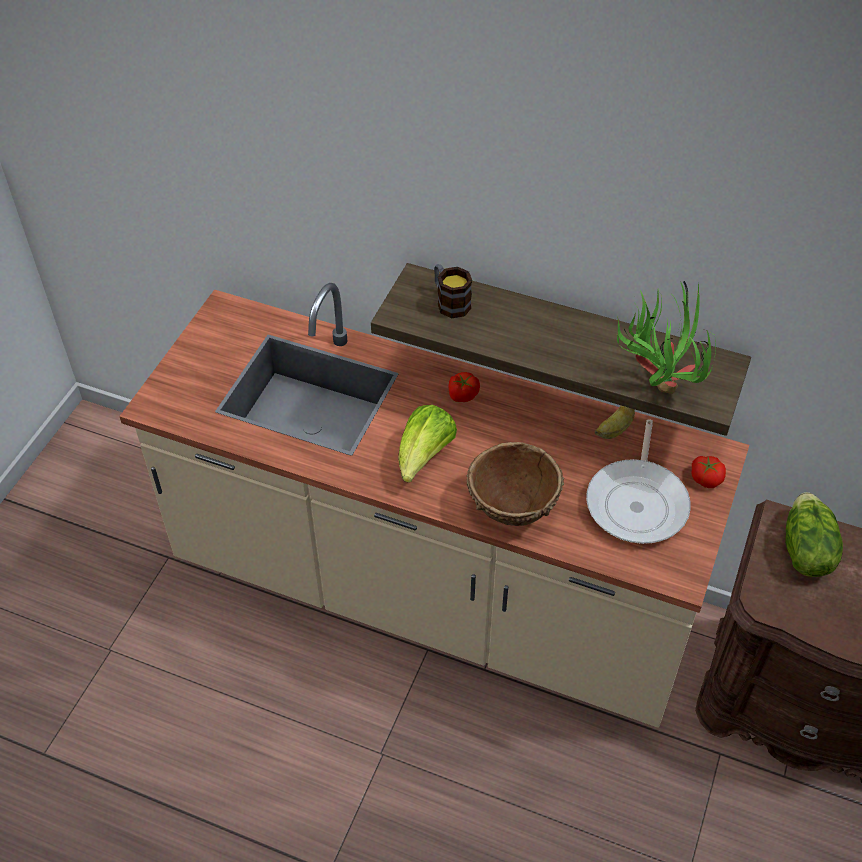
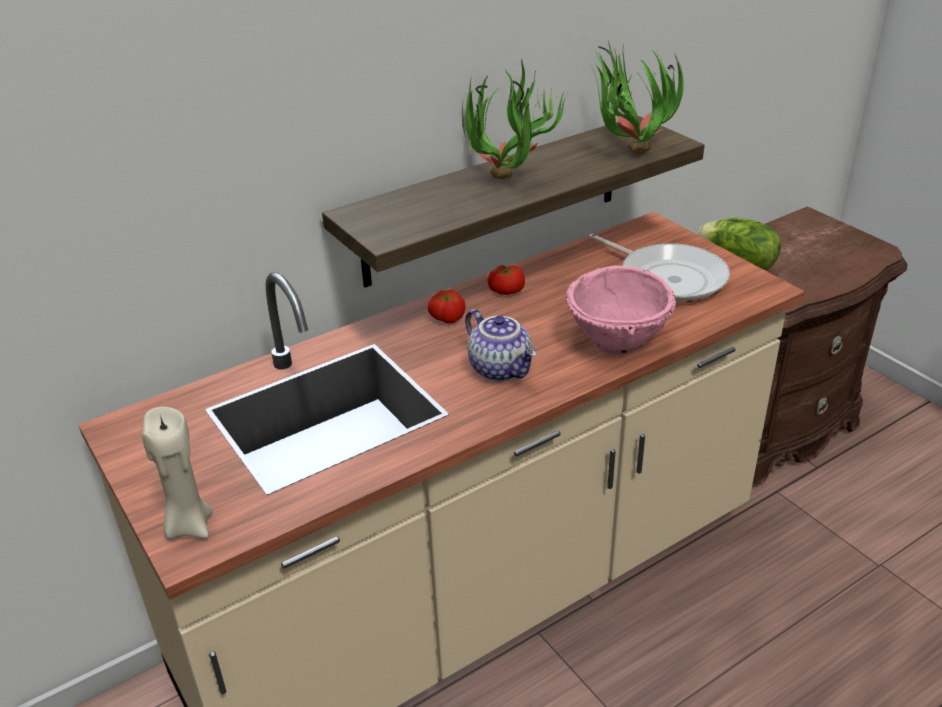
camera: 55 degrees left, 15 degrees down
(168, 394) = (188, 525): none -> beige candle
(424, 457) = (502, 369): lettuce -> teapot
(449, 302) = (408, 207): mug -> none
(512, 509) = (617, 342): brown bowl -> pink bowl
(535, 337) = (508, 184): none -> potted plant
(614, 430) = (577, 259): banana -> none
(706, 478) = (670, 240): tomato -> tomato (506, 290)

